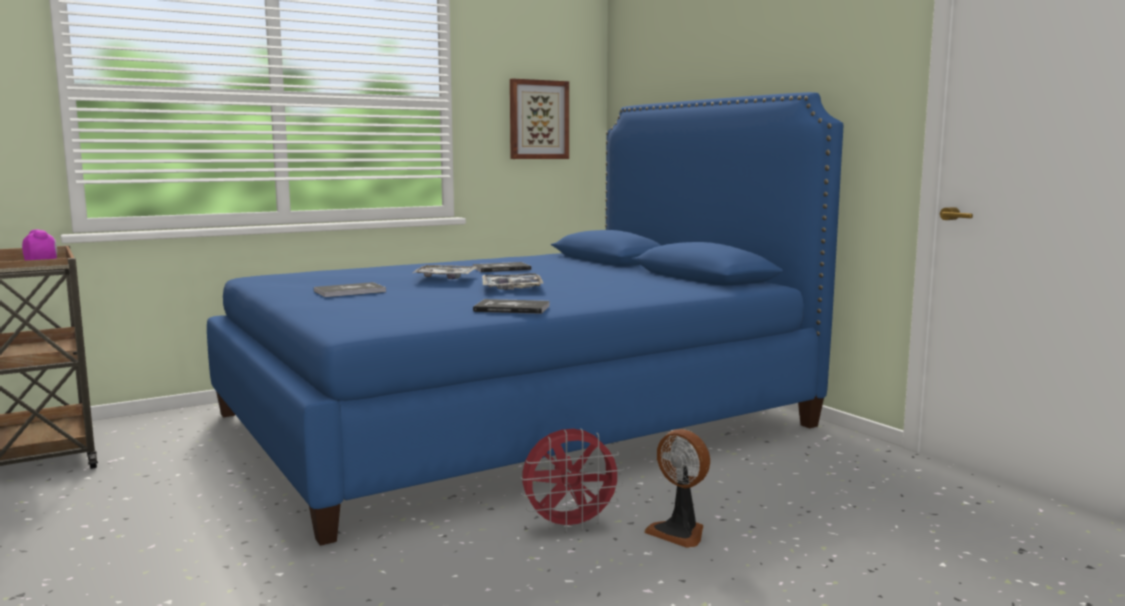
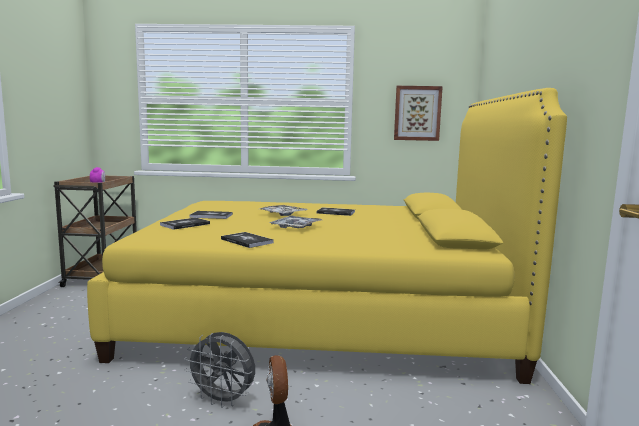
camera: 35 degrees right, 0 degrees up
(358, 304) = (185, 224): none -> book
(514, 419) = (320, 314): blue bed -> yellow bed
(570, 526) = (223, 400): red fan -> grey fan

